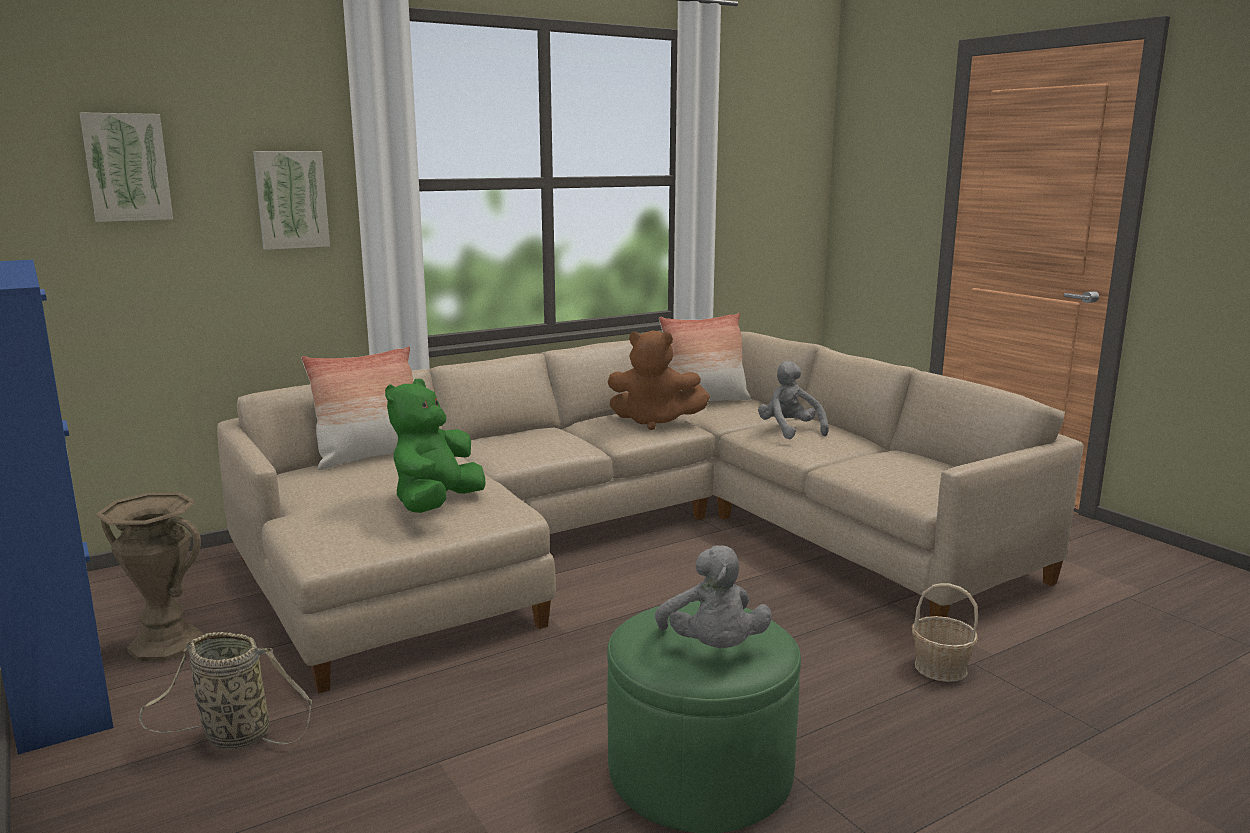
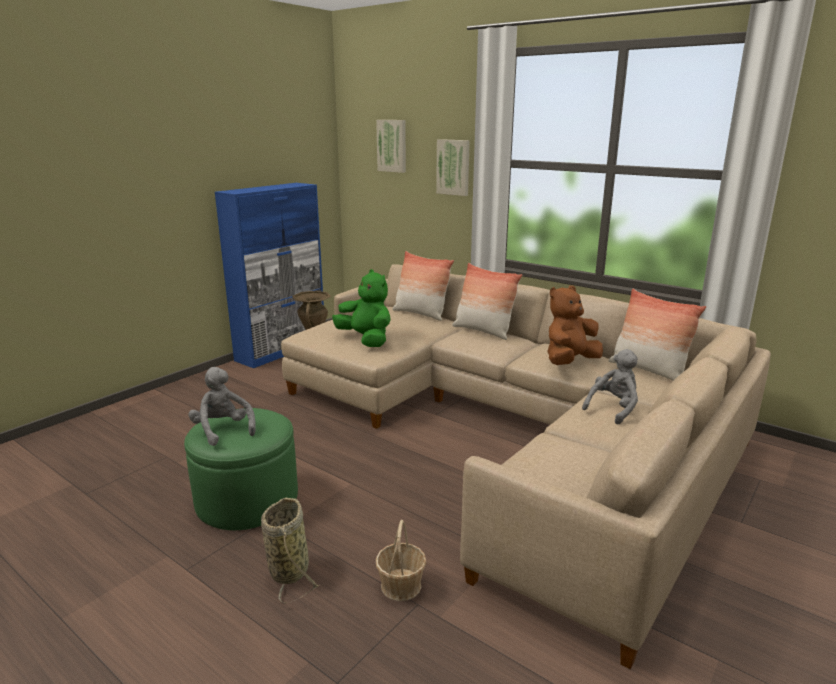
camera: 70 degrees right, 5 degrees up
(231, 736) = (252, 388): basket -> basket (289, 569)
(436, 505) = (366, 340): green plush toy -> green plush toy turned 45 degrees clockwise
(499, 438) = (483, 331): none -> pillow
(654, 422) = (569, 362): brown plush toy -> brown plush toy turned 60 degrees clockwise
(713, 648) = (223, 430): grey plush toy -> grey plush toy turned 90 degrees clockwise

